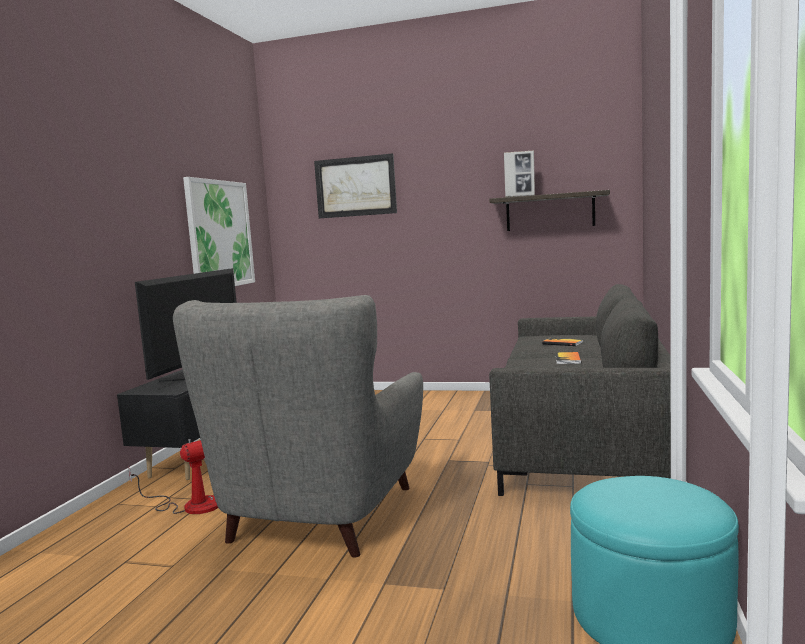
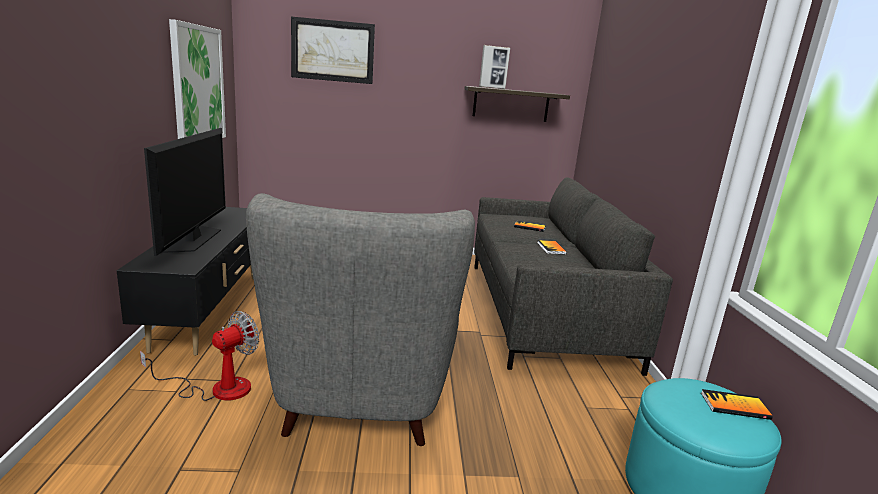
camera: 20 degrees left, 10 degrees up
(684, 498) = (734, 406): none -> book

